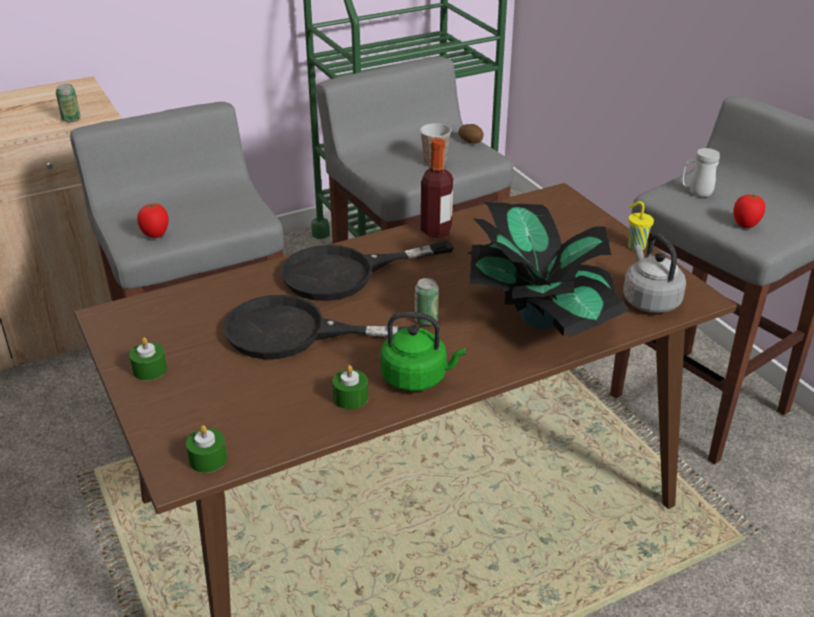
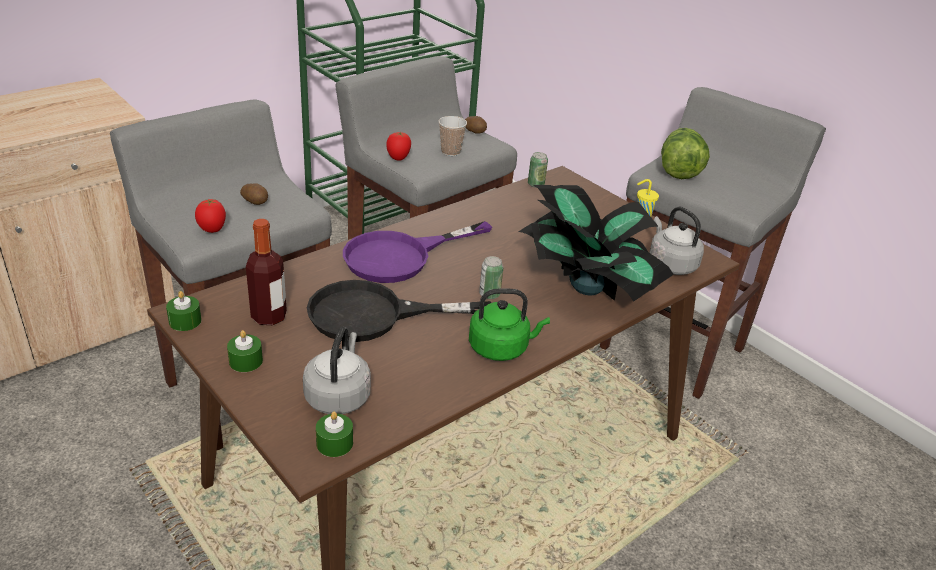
camera: 15 degrees left, 0 degrees up
(71, 119) = (92, 120): can -> can (535, 184)
(209, 208) = (255, 201): none -> potato
(229, 412) = (338, 396): none -> grey kettle
(345, 273) = (401, 256): black frying pan -> purple frying pan
(350, 398) = (448, 372): green candle -> green candle (185, 321)
(436, 231) = (468, 213): bottle -> bottle (269, 316)
(696, 193) = (678, 170): white mug -> lettuce
(745, 225) = (728, 196): tomato -> tomato (398, 158)

